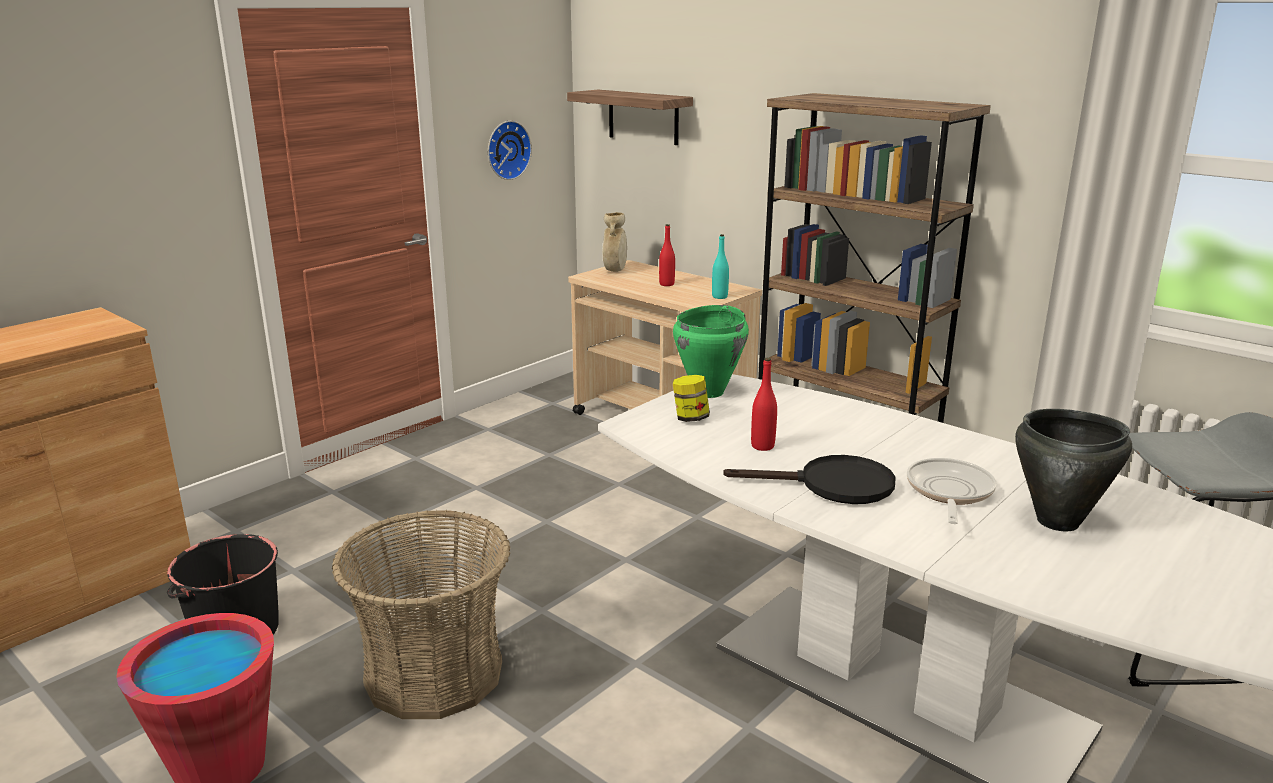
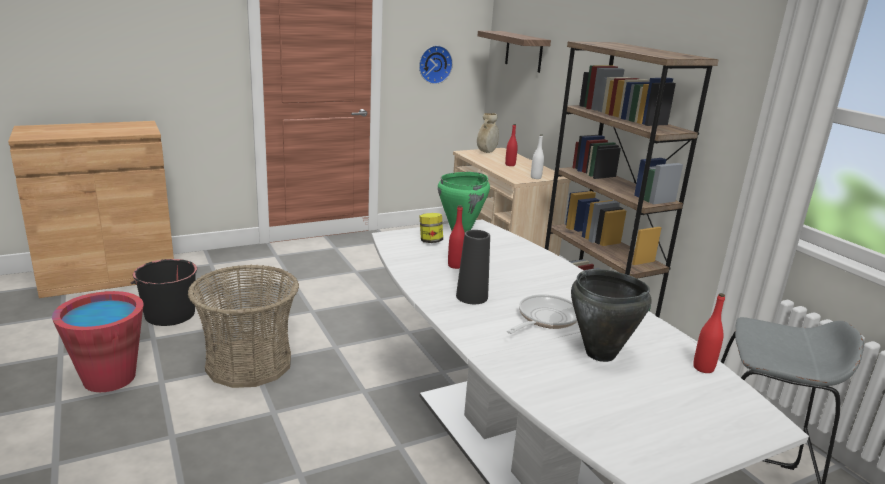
camera: 20 degrees right, 0 degrees up
(719, 297) = (536, 177): turquoise bottle -> white bottle
(832, 485) = (472, 297): black frying pan -> black vase
(1174, 508) = (703, 368): none -> red bottle

